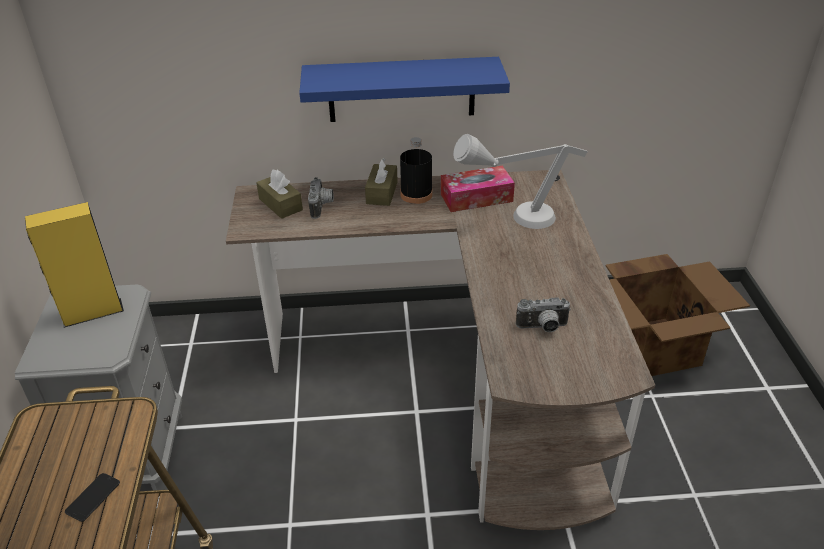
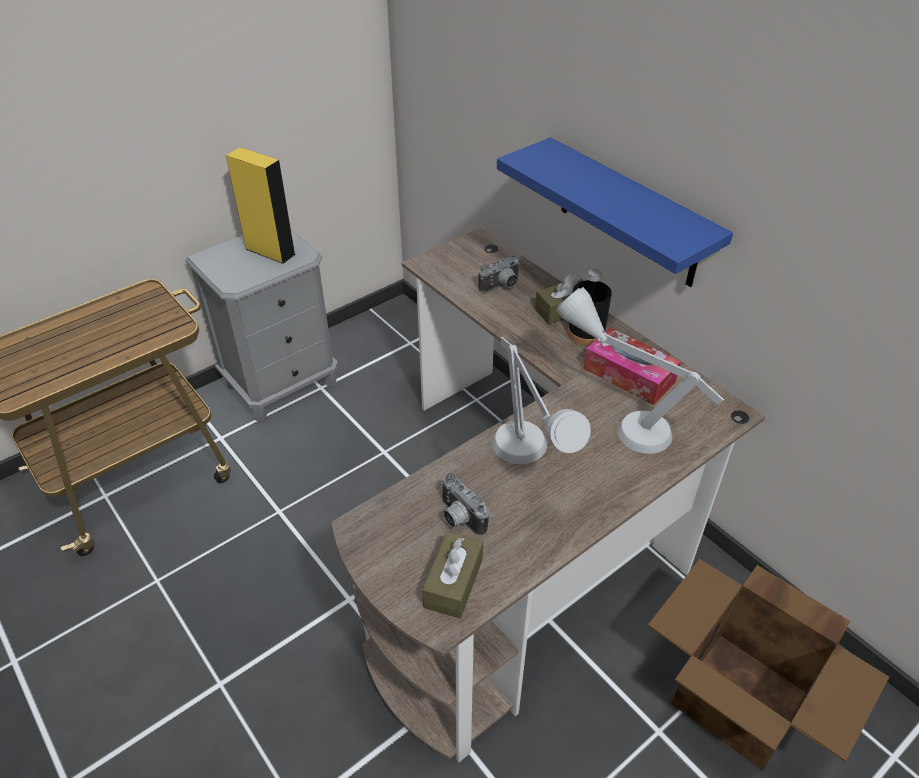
camera: 55 degrees right, 5 degrees up
(93, 497) = (92, 355): phone -> none
(280, 204) = (478, 263): brown tissue box -> brown tissue box (453, 583)
(519, 275) = (528, 464): none -> grey table lamp

